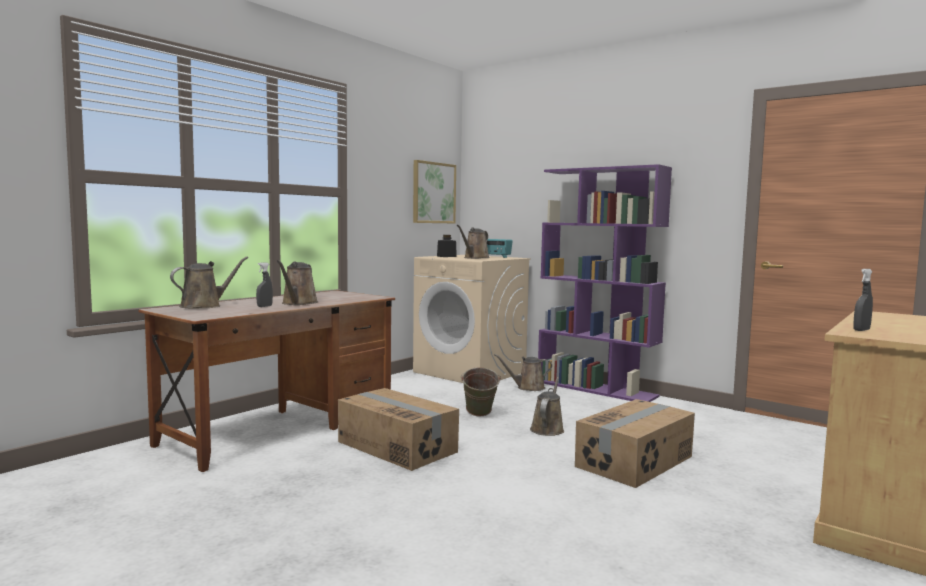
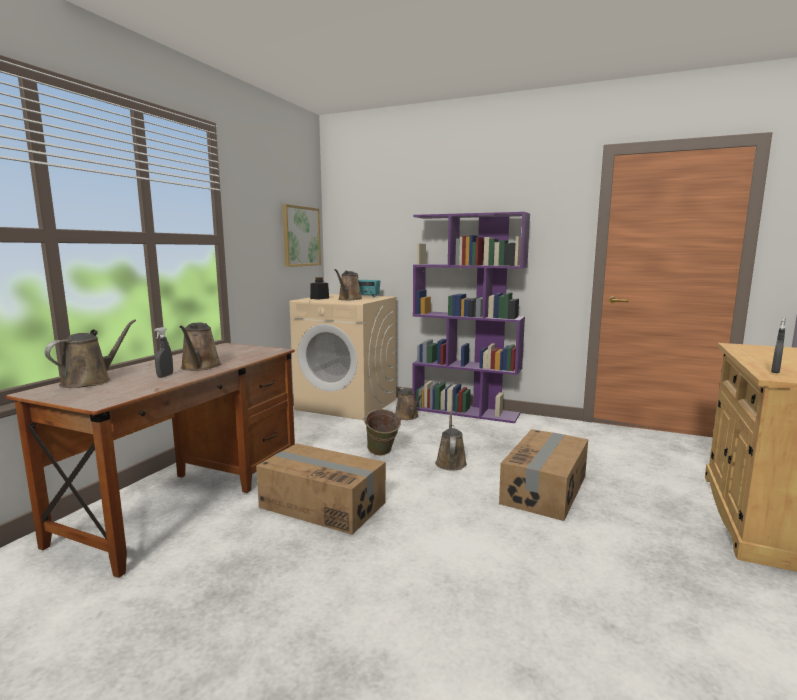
camera: 15 degrees left, 5 degrees up
(528, 388) = (407, 417): brown watering can -> brown watering can turned 90 degrees counterclockwise

